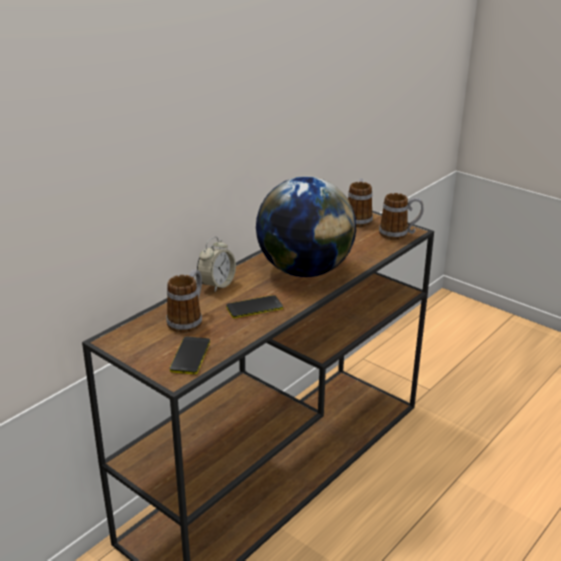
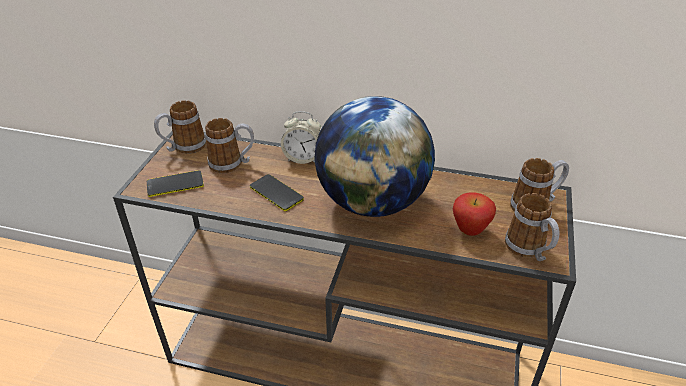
camera: 65 degrees right, 10 degrees up
(130, 341) = (184, 148): none -> mug
(366, 246) = (470, 231): none -> apple

